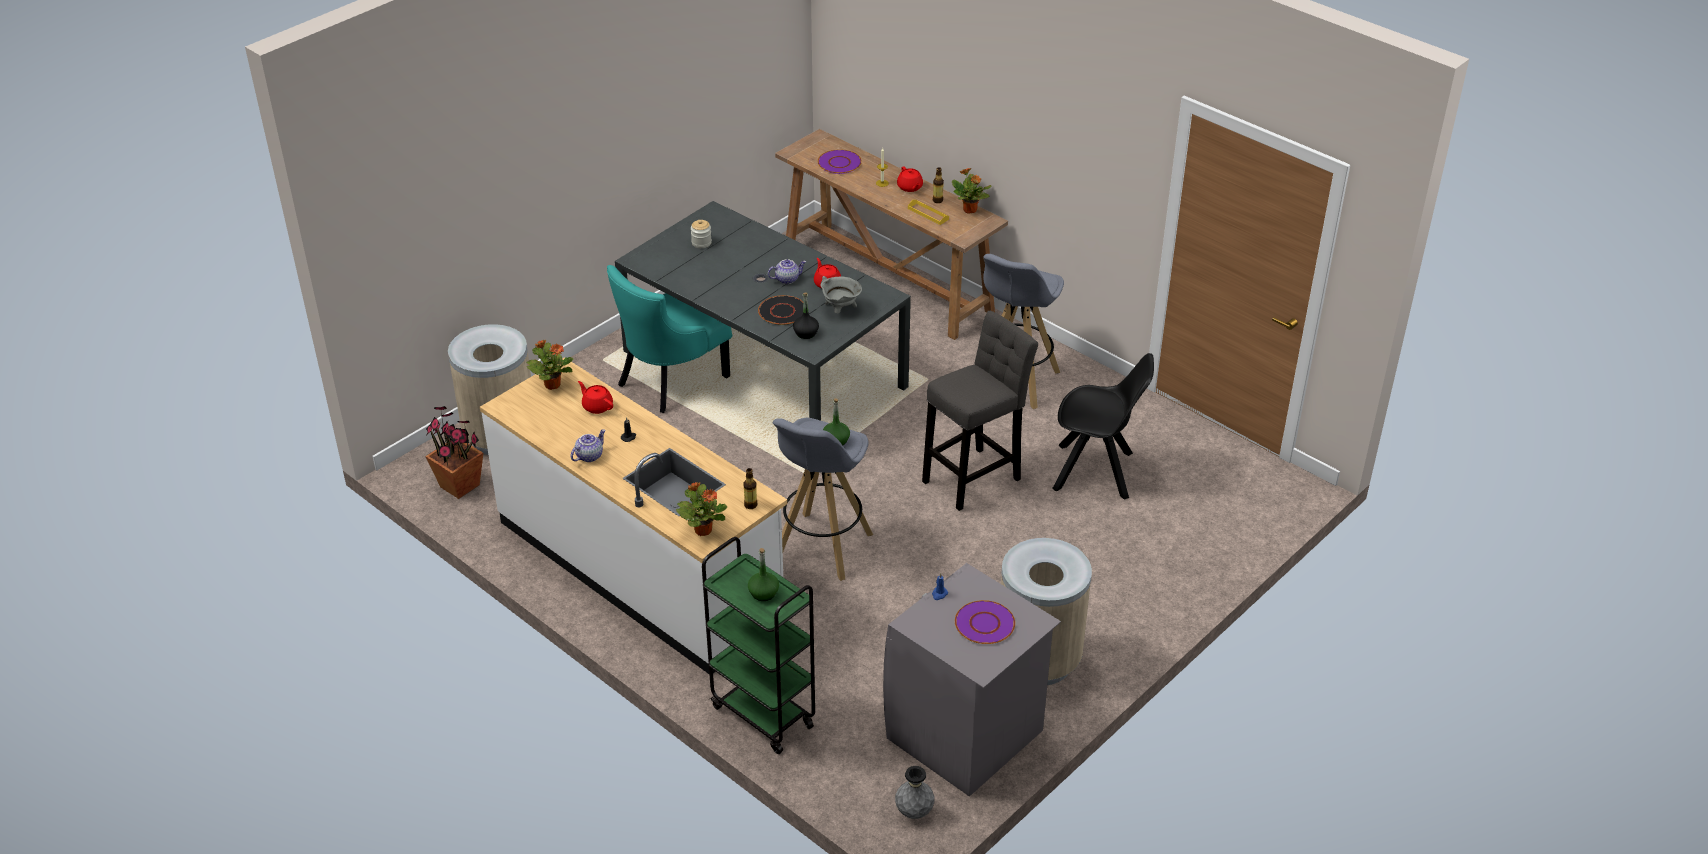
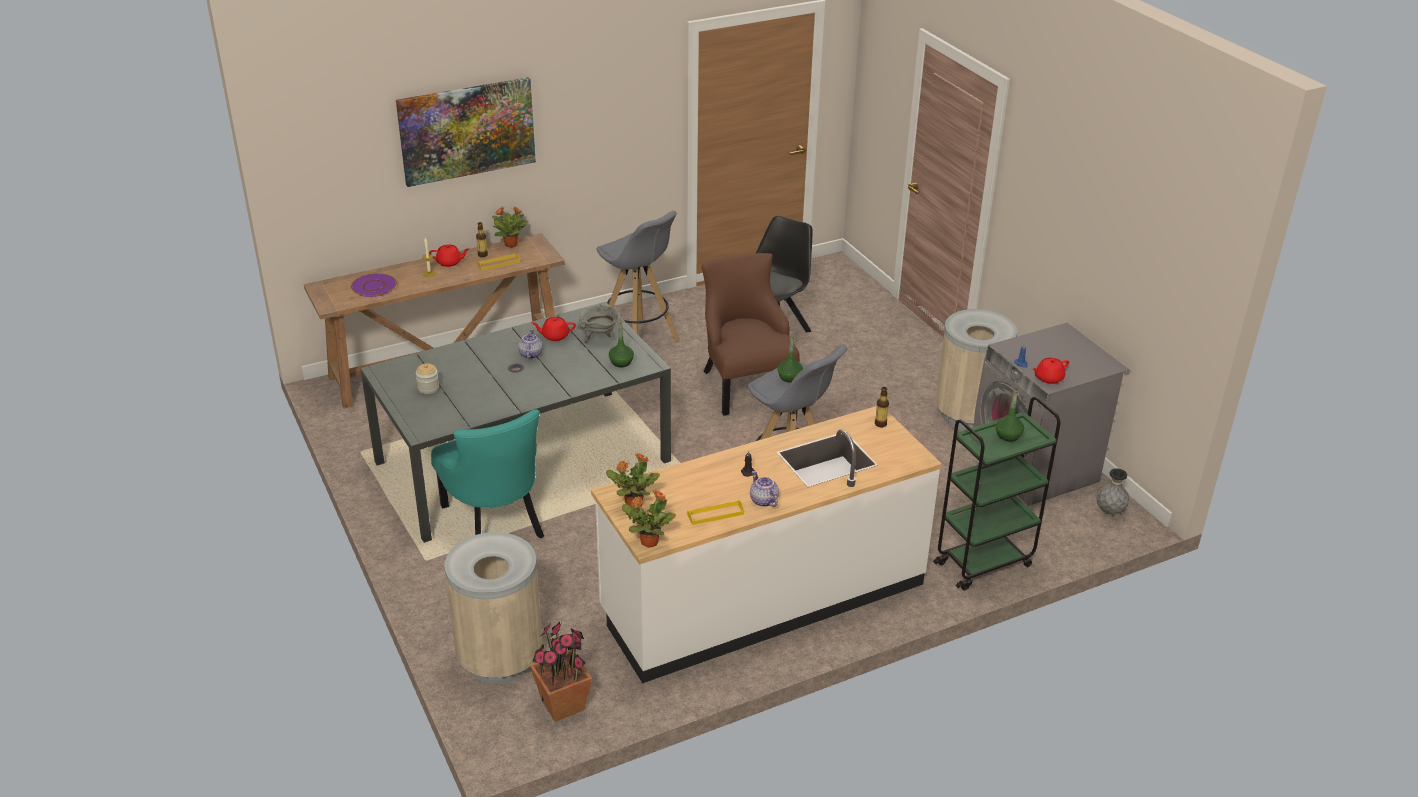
camera: 70 degrees left, 5 degrees down
(557, 433) = (715, 514): none -> yellow tray
(597, 406) = (687, 482): red teapot -> red teapot (1048, 378)
(703, 530) = (903, 455): potted plant -> potted plant (648, 542)
(782, 311) = (578, 367): black plate -> none
(806, 333) = (621, 362): black bottle -> green bottle
(960, 77) = (467, 131): none -> picture
(975, 477) = (746, 389): grey stool -> brown chair
(984, 623) = (1060, 353): purple plate -> none

